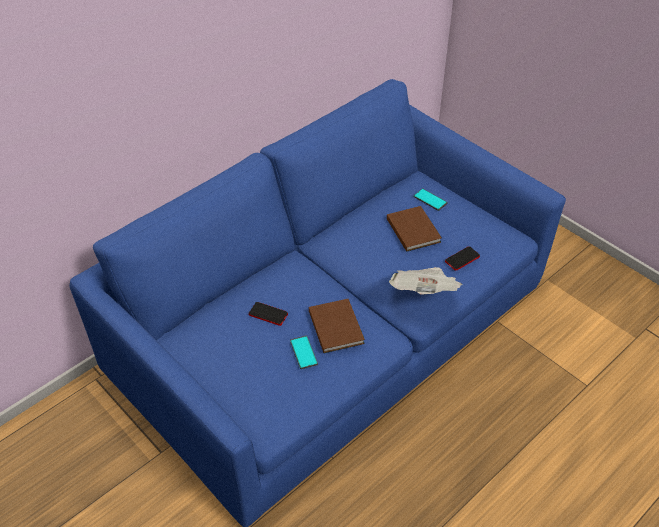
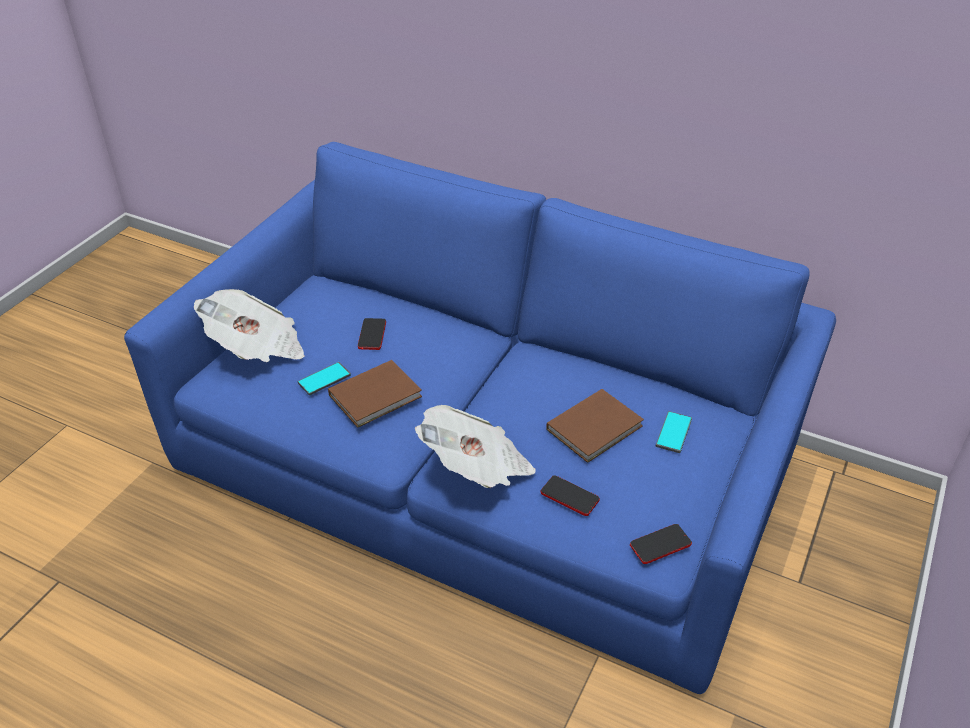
camera: 70 degrees right, 5 degrees down
(246, 387) = (257, 348): none -> newspaper
(508, 235) = (660, 545): none -> phone

